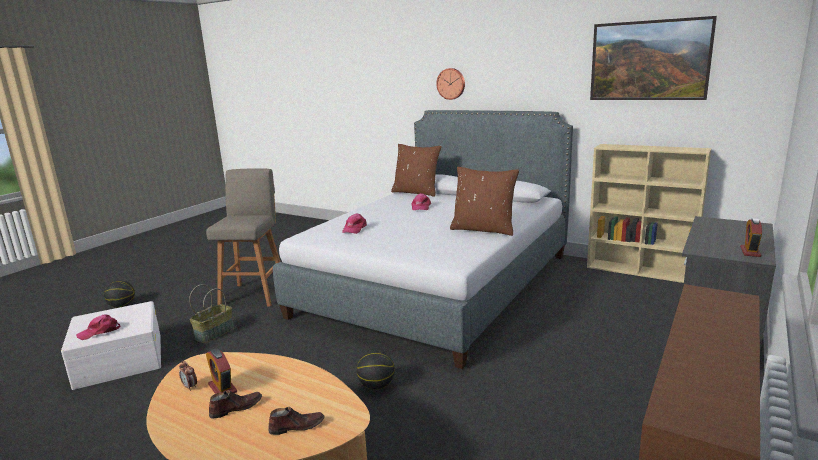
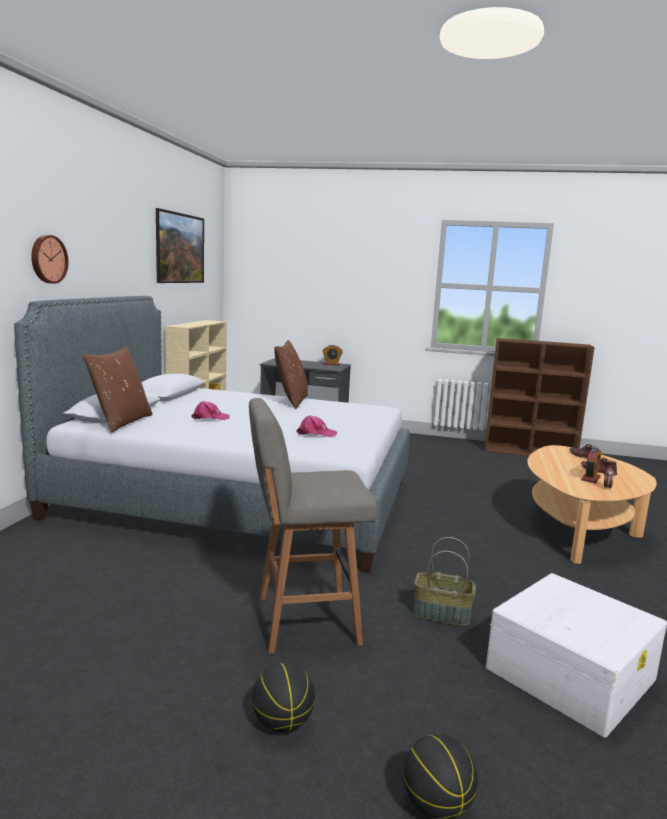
camera: 110 degrees left, 5 degrees down
(100, 332) = (604, 610): pink cap -> none
(376, 386) = (450, 507): basketball -> basketball (282, 723)

